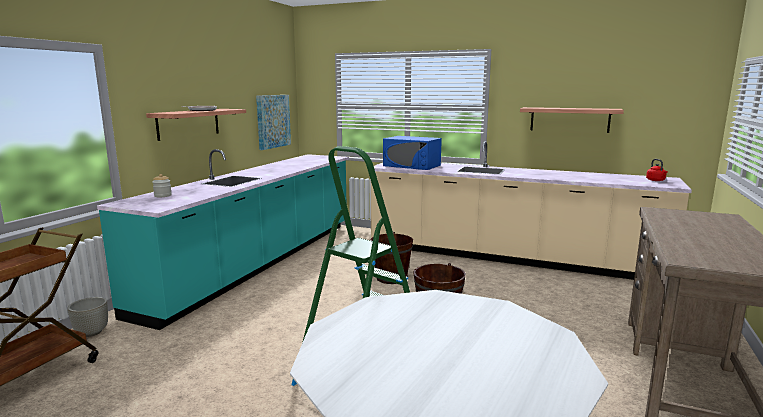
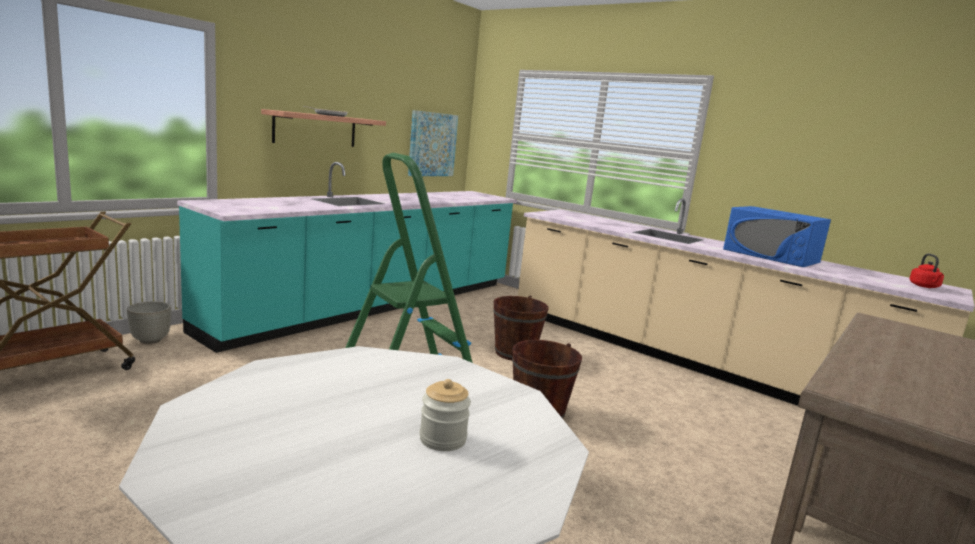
camera: 15 degrees right, 0 degrees up
(163, 195) = (254, 202): jar -> jar (442, 439)
(412, 165) = (582, 218): blue microwave -> blue microwave (771, 256)
(569, 119) = (811, 183): shelf -> none

